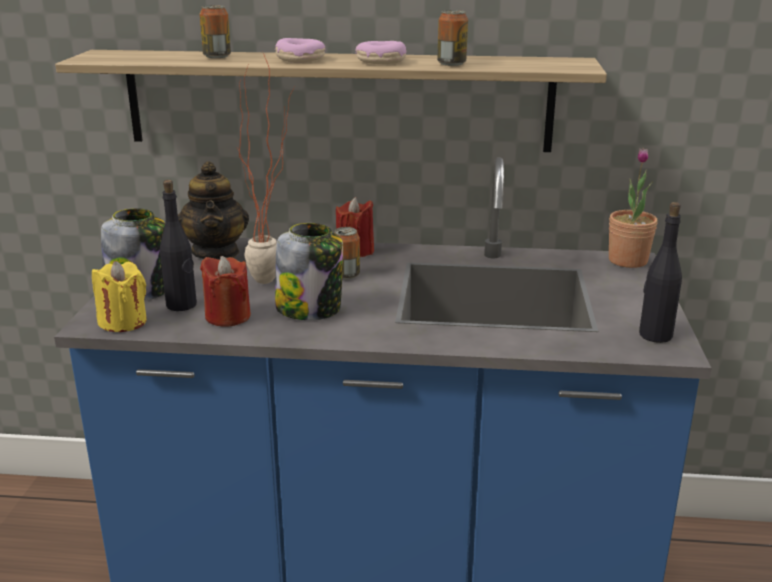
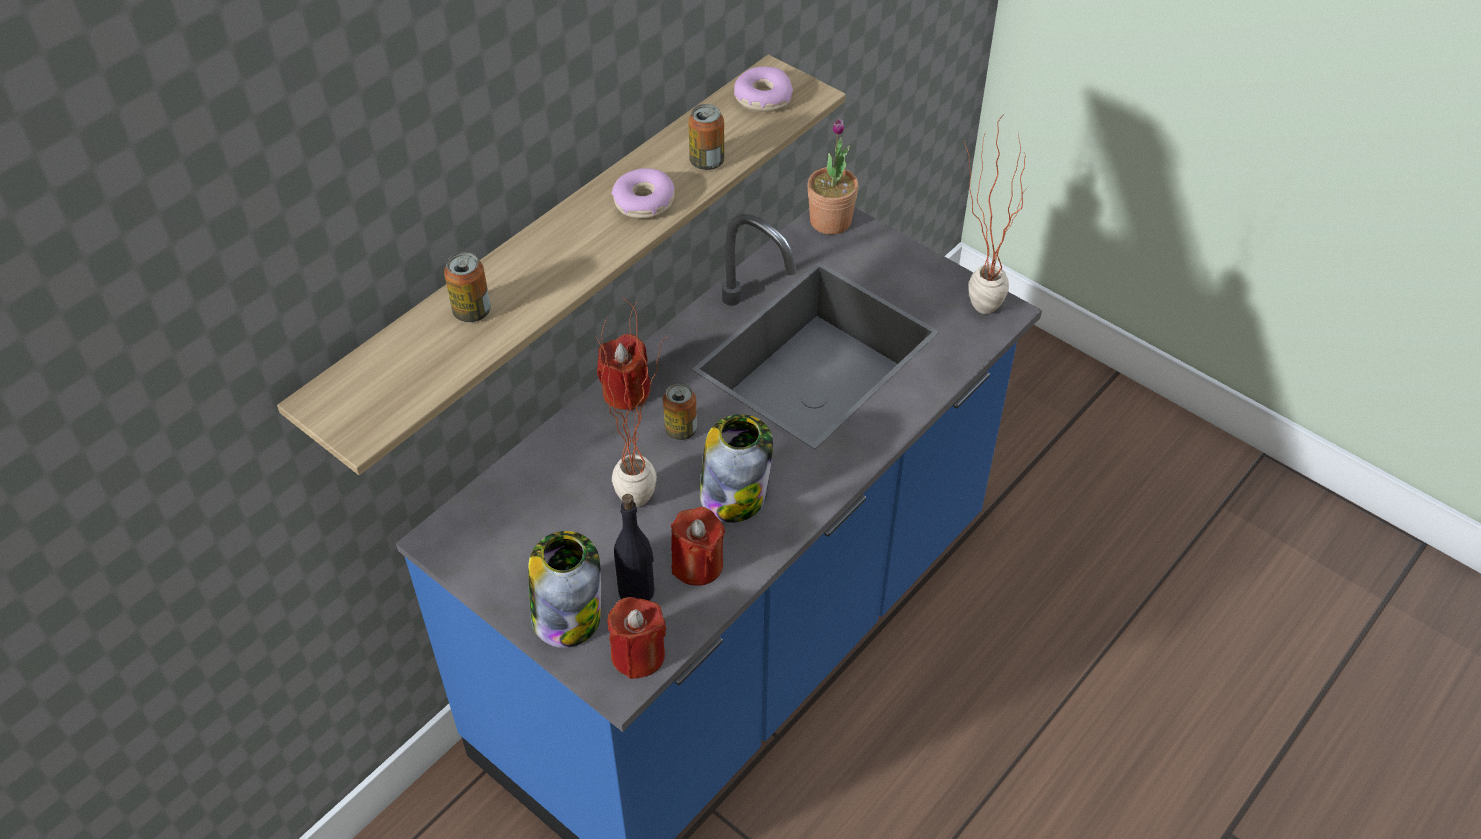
camera: 55 degrees left, 25 degrees up
(123, 322) = (638, 654): yellow candle -> red candle
(216, 252) = (517, 507): teapot -> none
(300, 59) = (565, 255): donut -> donut (762, 98)
(655, 335) = (973, 304): black bottle -> potted plant

